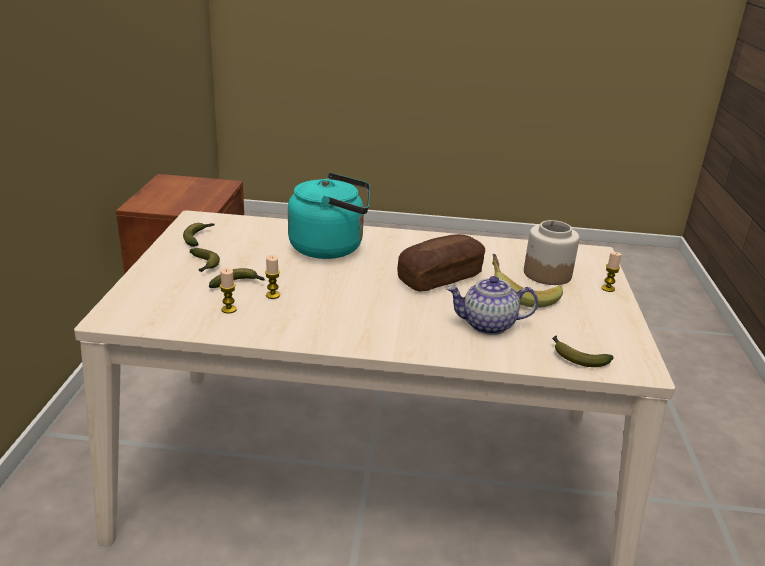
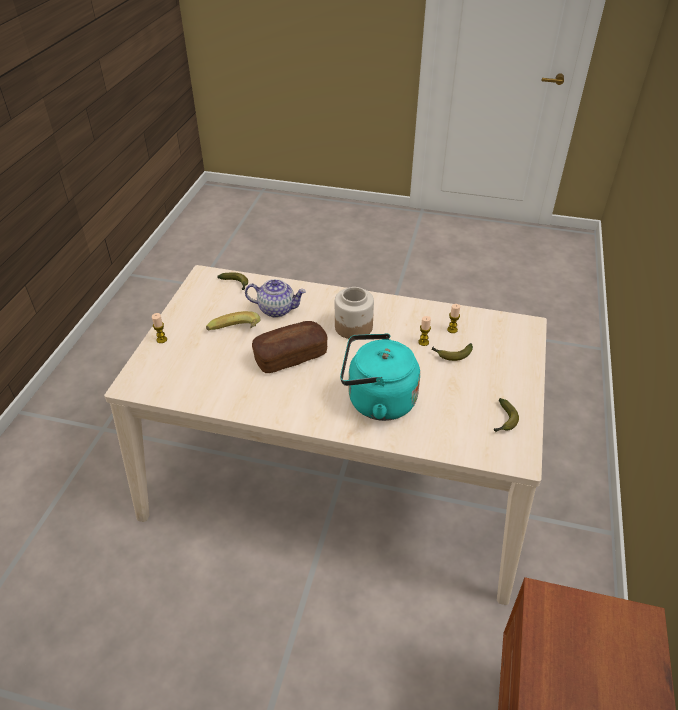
camera: 170 degrees left, 15 degrees up
(204, 265) = (484, 378): banana -> none
(547, 274) = (198, 358): jar -> jar (353, 327)

